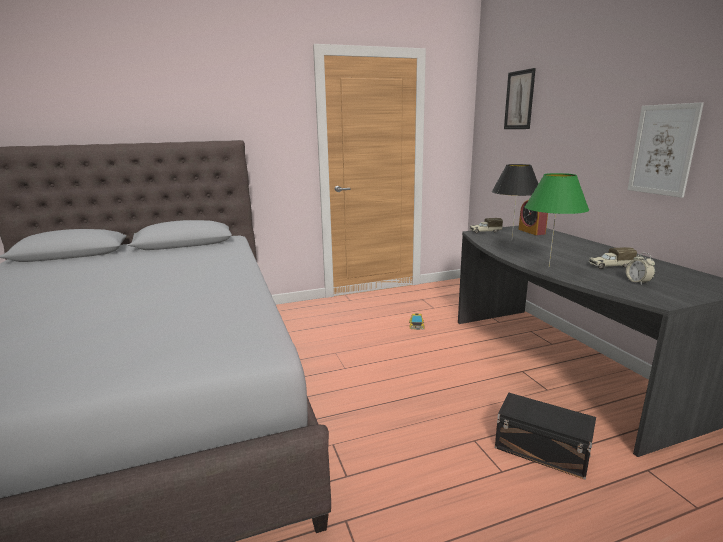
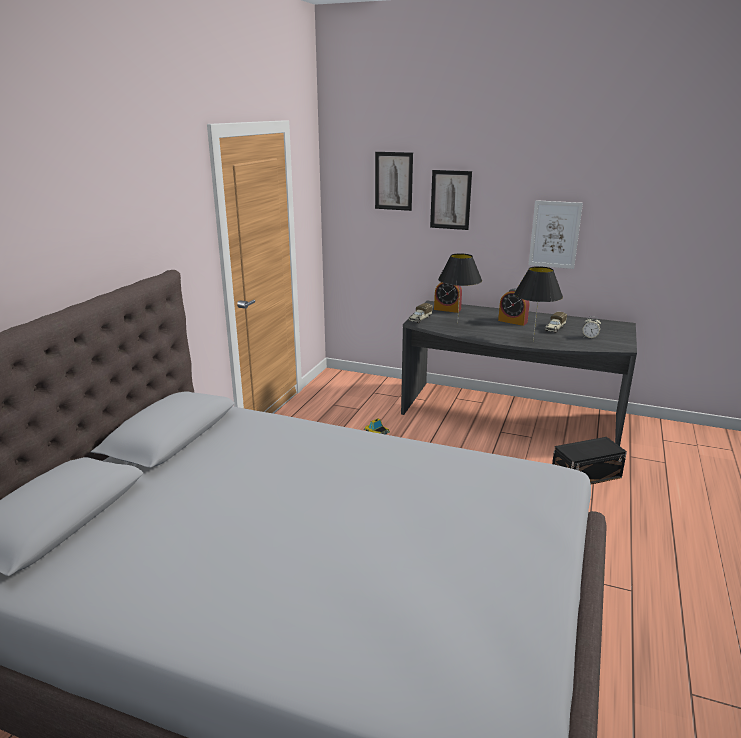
camera: 50 degrees left, 5 degrees up
(549, 267) = (533, 341): green table lamp -> black table lamp
(561, 114) = (450, 200): none -> picture
(575, 251) = (512, 321): none -> alarm clock

